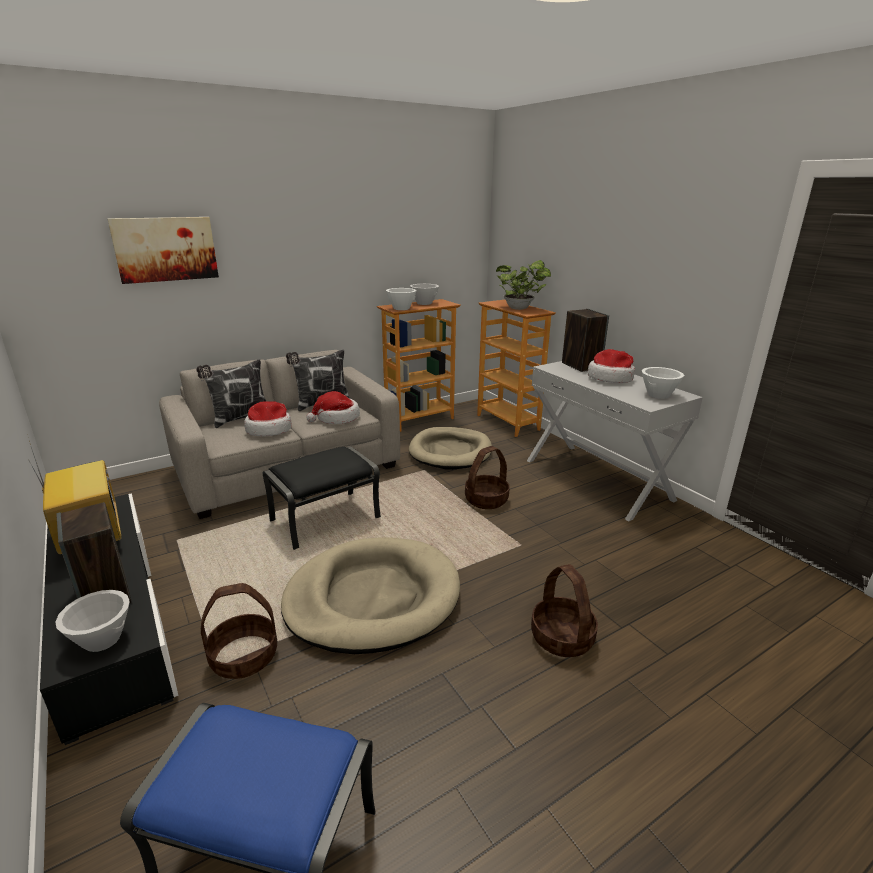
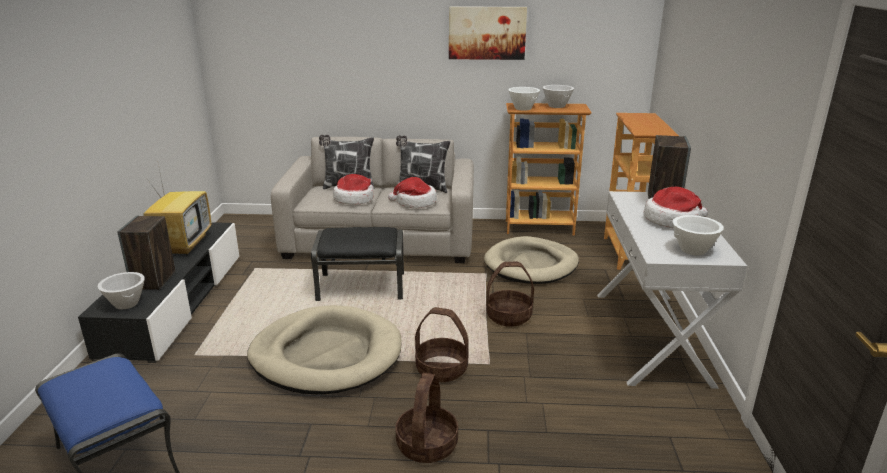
camera: 35 degrees right, 0 degrees up
(165, 249) = (318, 35): picture -> picture (487, 33)
(243, 657) = (212, 356): basket -> basket (441, 369)
(520, 308) = (647, 125): potted plant -> none

